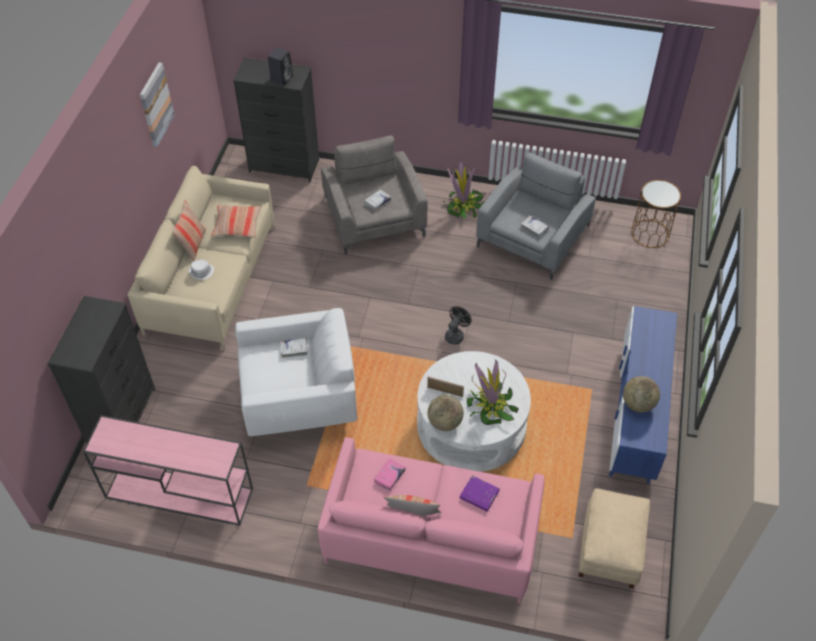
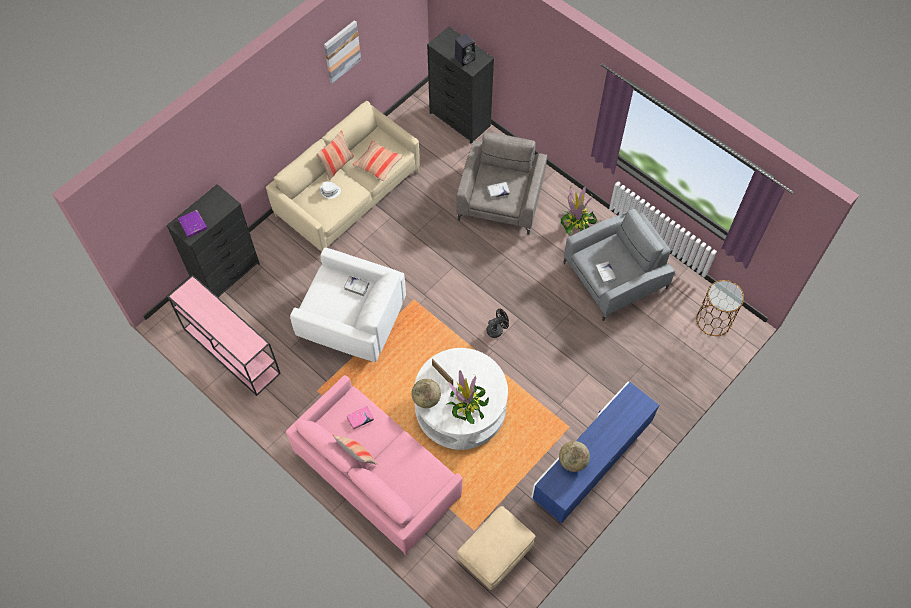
camera: 30 degrees right, 10 degrees up
(479, 494) = (412, 466): purple book -> purple book (193, 224)

